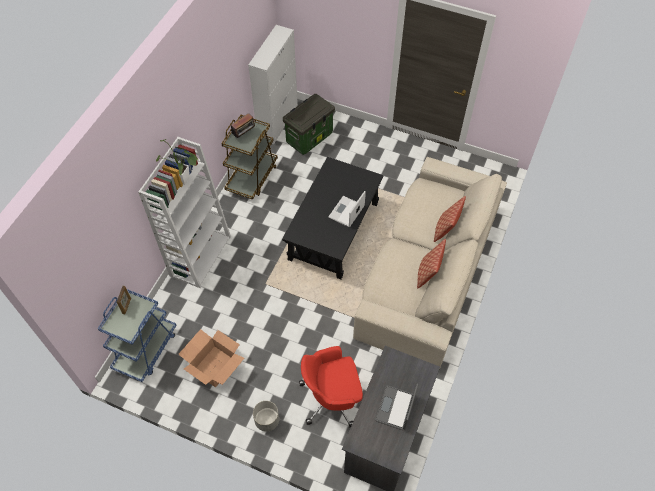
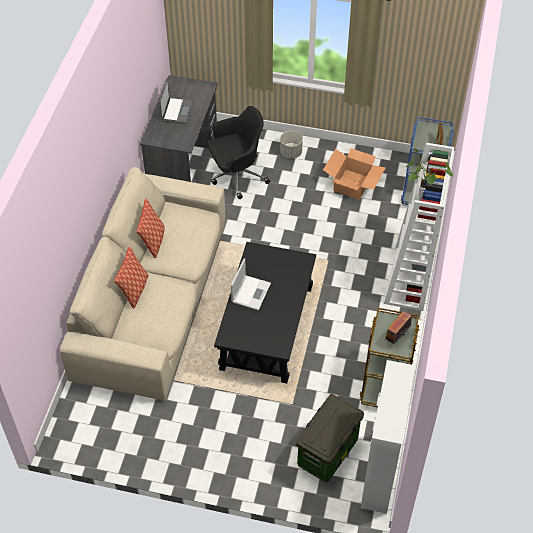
camera: 170 degrees right, 5 degrees down
(332, 398) = (237, 175): red office chair -> black office chair

